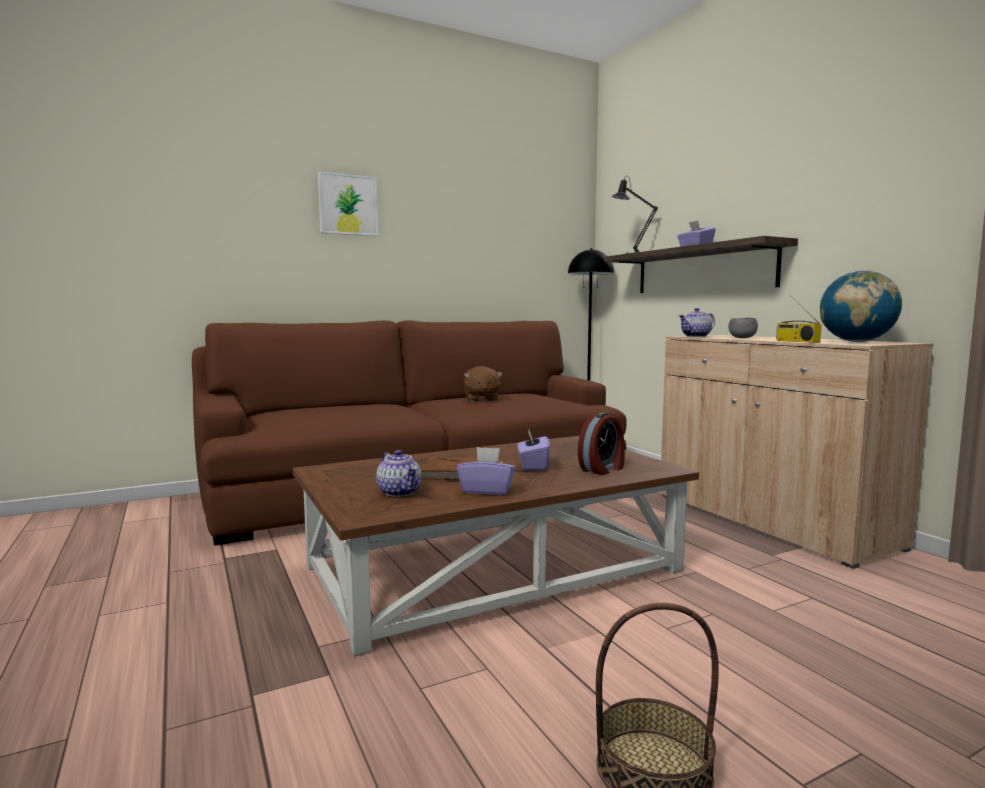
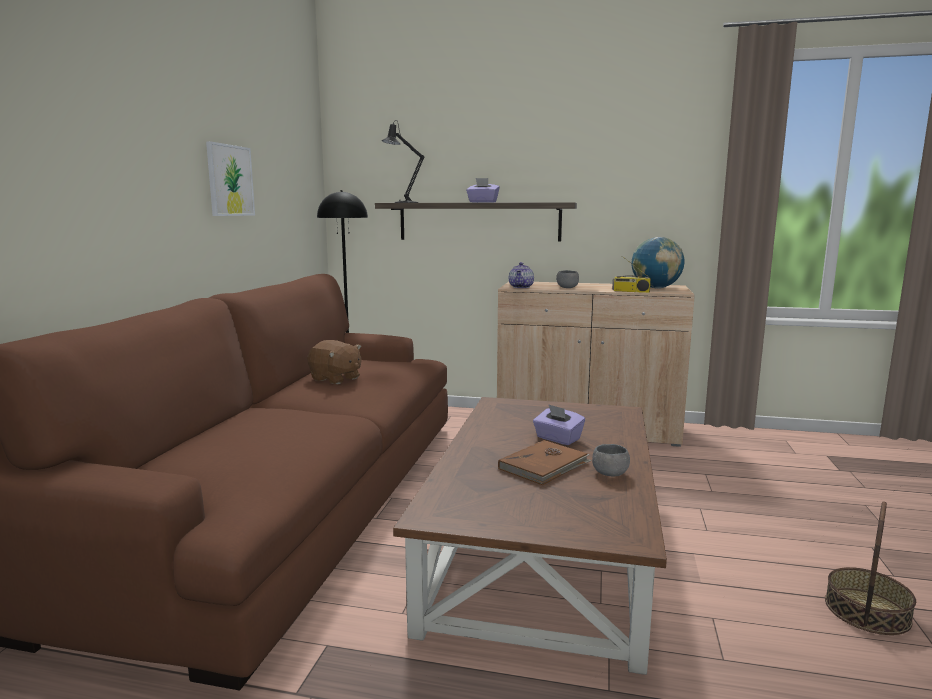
camera: 50 degrees left, 5 degrees up
(348, 205) = (121, 127): picture -> picture (230, 180)
(400, 492) = (573, 504): teapot -> none
(487, 490) = (610, 473): purple tissue box -> grey bowl
(603, 469) = (599, 424): alarm clock -> none

